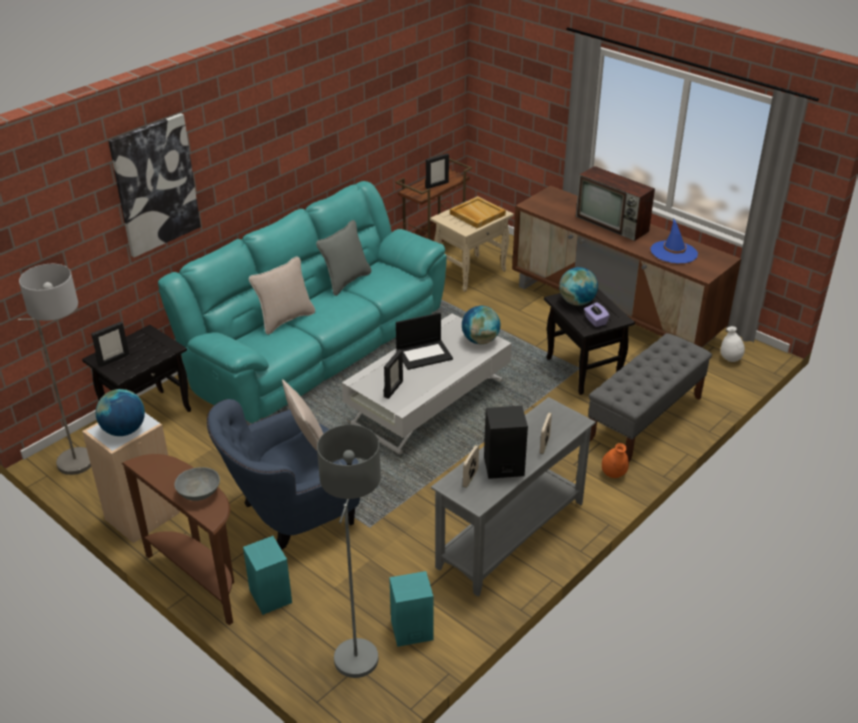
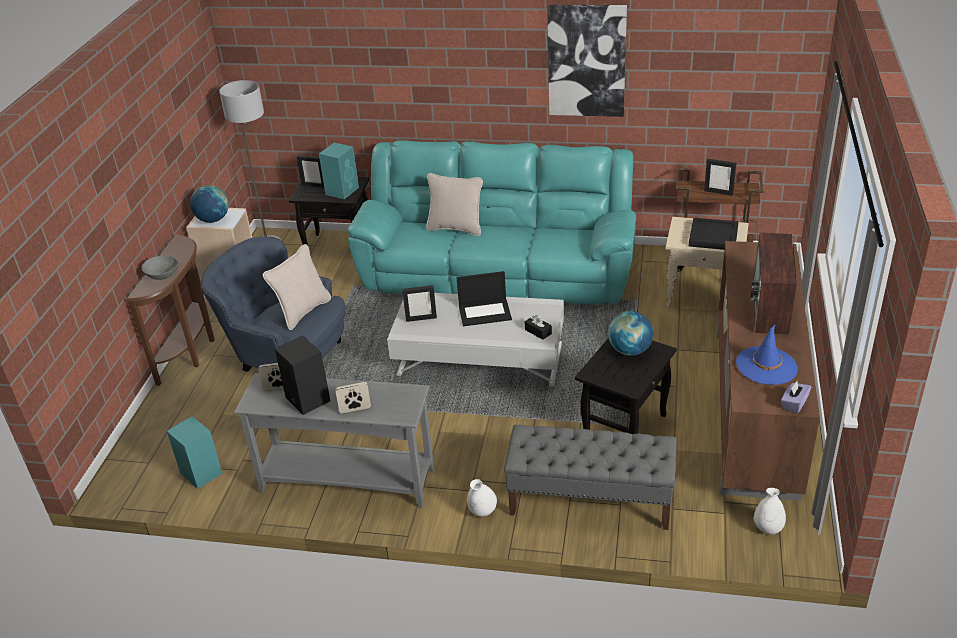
camera: 60 degrees right, 0 degrees up
(155, 185) = (386, 62): picture -> picture (586, 61)
(270, 595) = (195, 389): turquoise speaker -> turquoise speaker (342, 190)
(346, 281) = (542, 229): grey pillow -> none
(359, 648) = (167, 455): grey floor lamp -> none
(424, 354) = (485, 312): laptop -> laptop turned 45 degrees counterclockwise
(477, 214) = (713, 236): beige tray -> black tray
(480, 340) = (538, 331): globe -> black tissue box
(595, 321) = (609, 374): purple tissue box -> purple tissue box (794, 404)
(613, 474) = (482, 512): orange vase -> white vase

